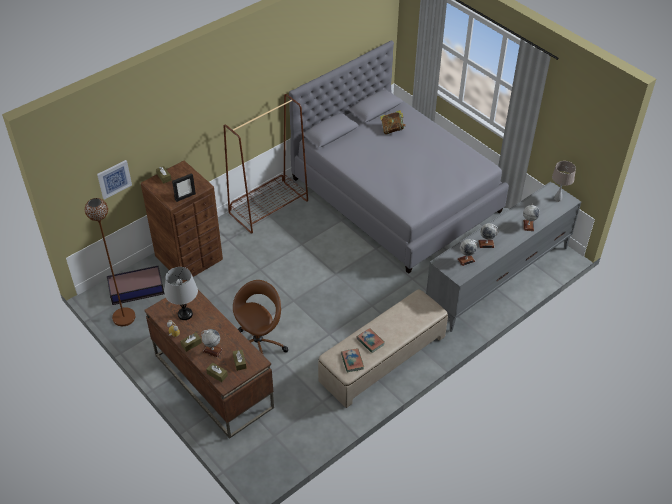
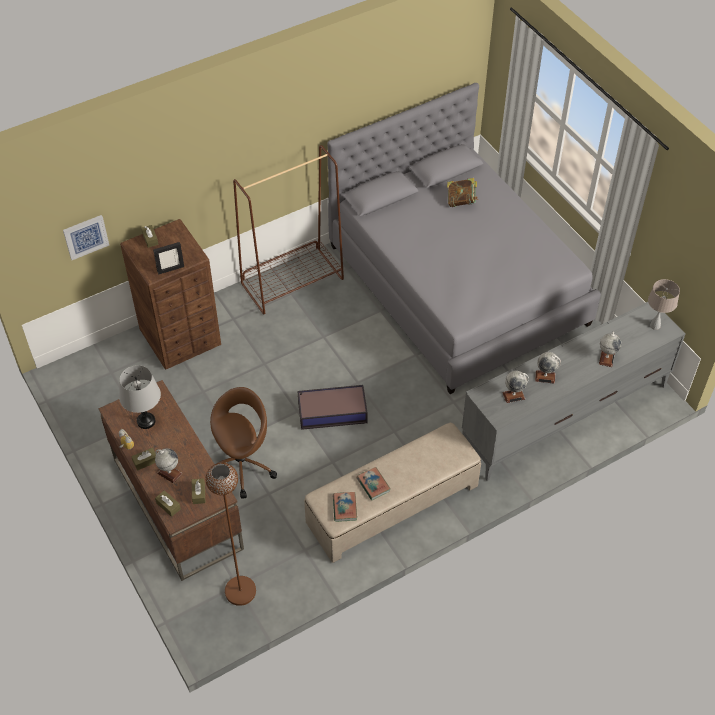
camera: 10 degrees right, 5 degrees up
(123, 317) = (86, 405): brown floor lamp -> brown floor lamp (240, 591)
(135, 289) = (107, 370): storage box -> storage box (331, 412)

